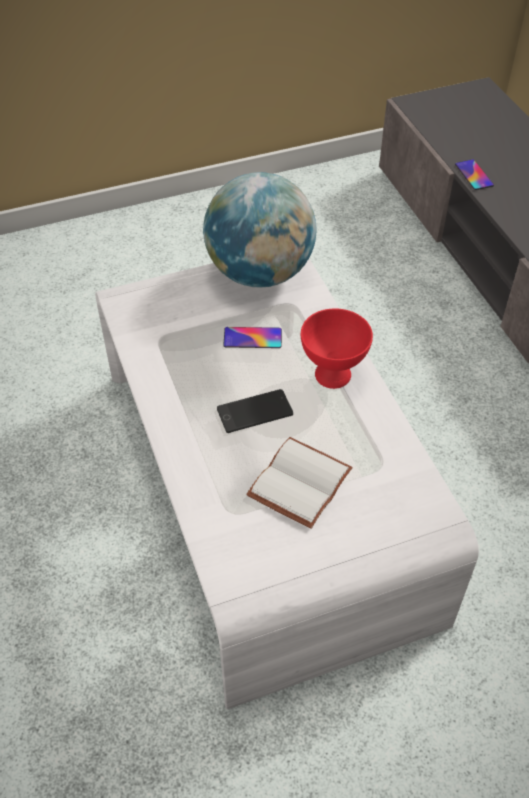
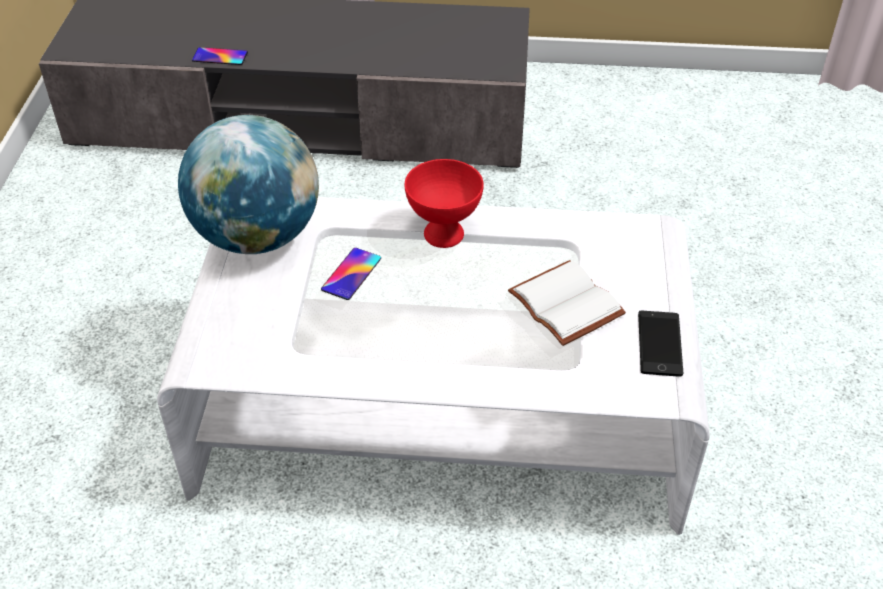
camera: 65 degrees left, 5 degrees down
(255, 412) = (455, 306): phone -> phone (659, 344)

